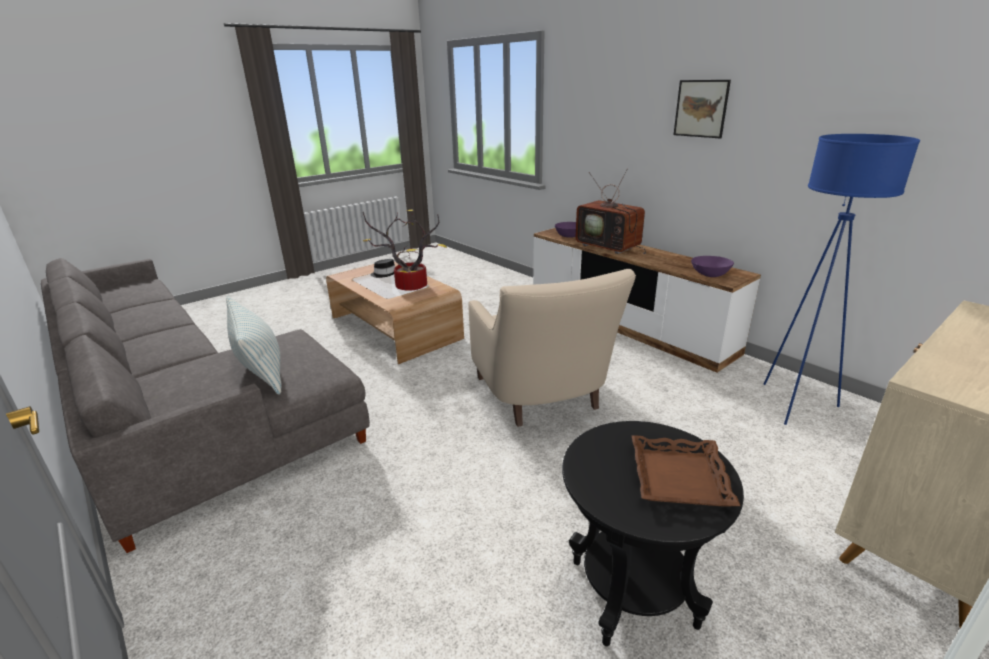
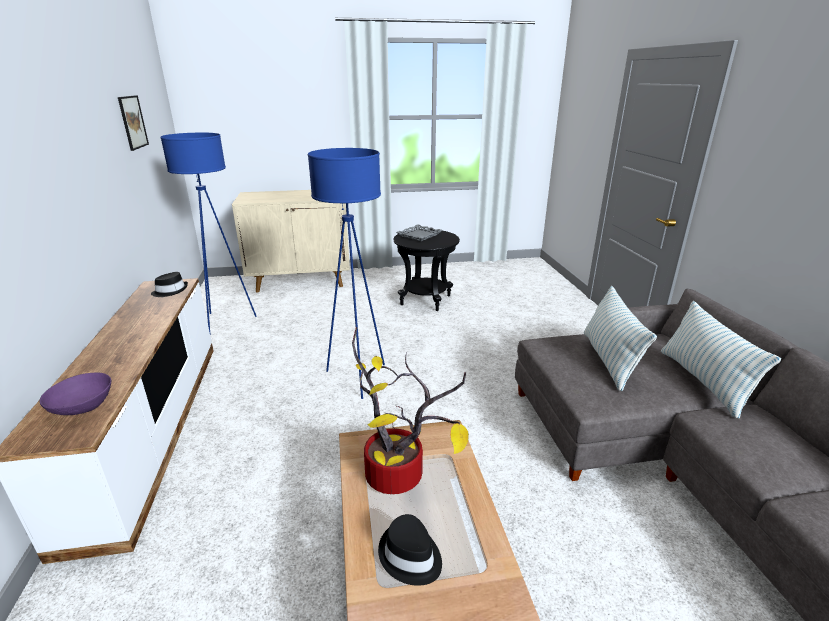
camera: 150 degrees left, 0 degrees up
(169, 375) = (703, 381): none -> pillow
(544, 398) = (357, 378): beige armchair -> blue floor lamp
(610, 247) = (119, 356): television -> none
(678, 477) = (419, 235): brown tray -> grey tray
(701, 108) = (52, 144): picture -> picture (133, 122)
(710, 274) = (170, 291): purple bowl -> black hat

